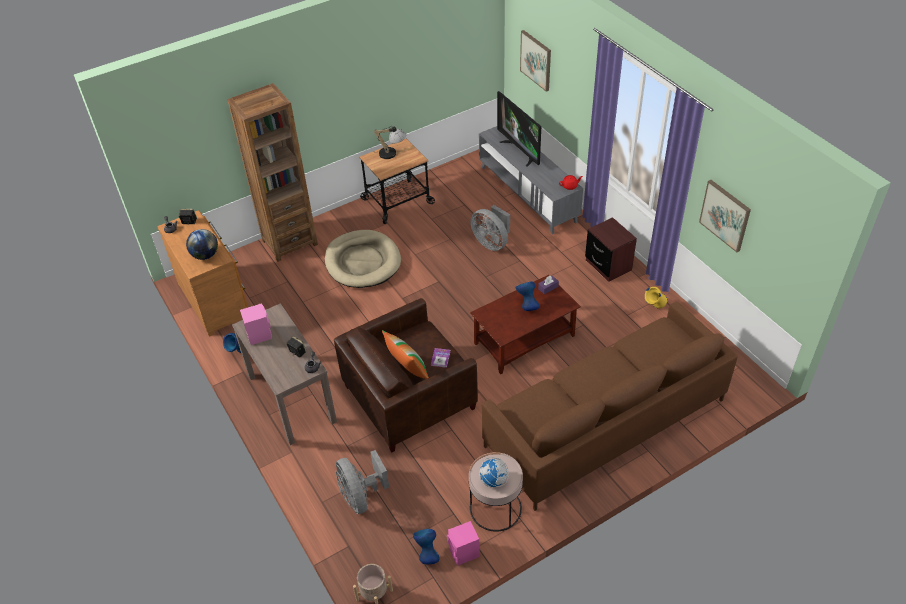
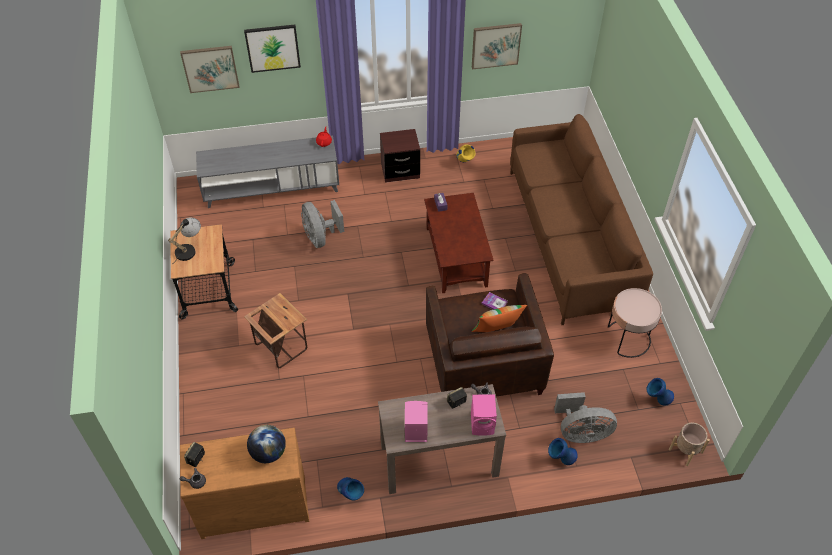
camera: 70 degrees left, 5 degrees up
(290, 242) = (205, 405): brown bookcase -> none
(362, 262) = (281, 347): beige dog bed -> side table
(464, 553) = (663, 374): pink speaker -> pink speaker (483, 424)
(491, 242) = (320, 237): grey fan -> grey fan turned 90 degrees clockwise
(493, 480) = (642, 310): globe -> none
(520, 151) = (249, 157): television -> none
(527, 306) = (454, 226): blue vase -> blue vase (560, 460)
(573, 73) = (272, 48): none -> picture

